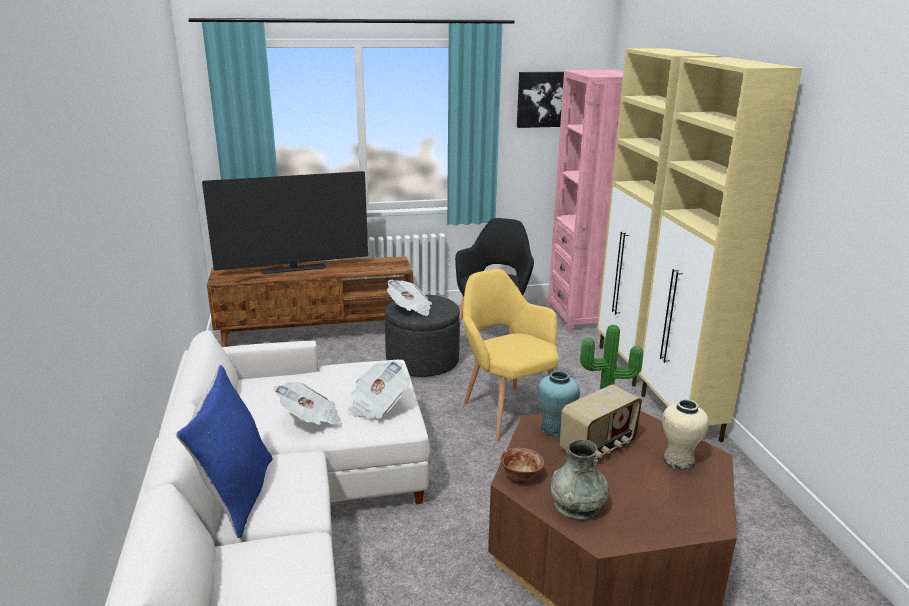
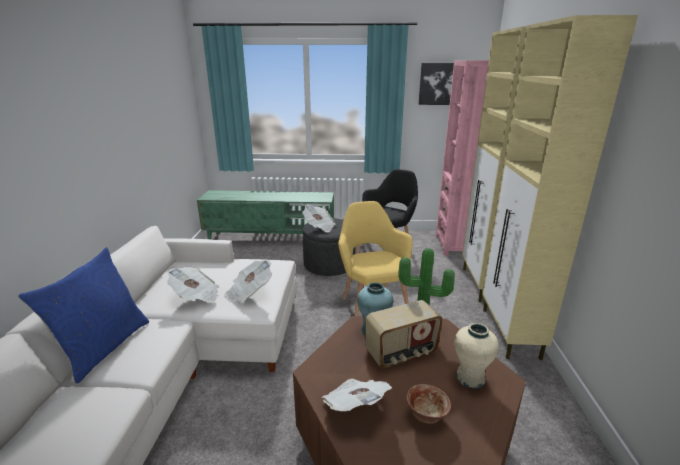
camera: 15 degrees right, 0 degrees up
(293, 269) = (255, 195): television -> none
(317, 334) = (271, 239): brown tv stand -> green tv stand
(520, 477) = (320, 369): bowl -> bowl (426, 415)
(577, 505) = (355, 406): grey vase -> newspaper

